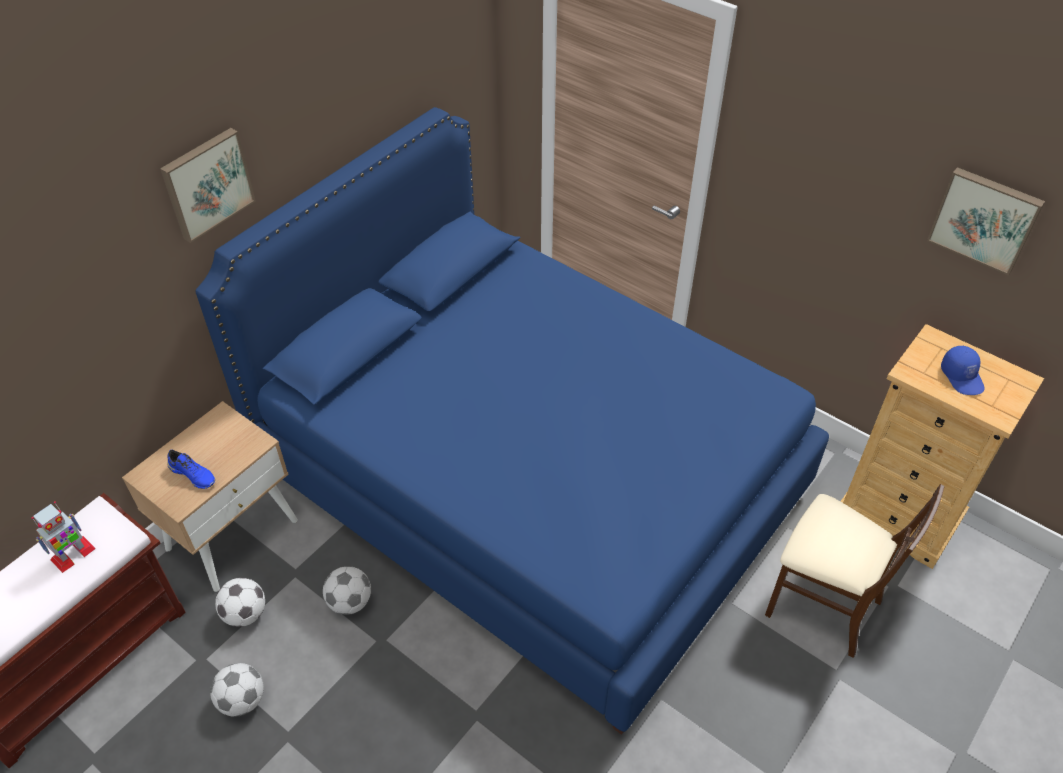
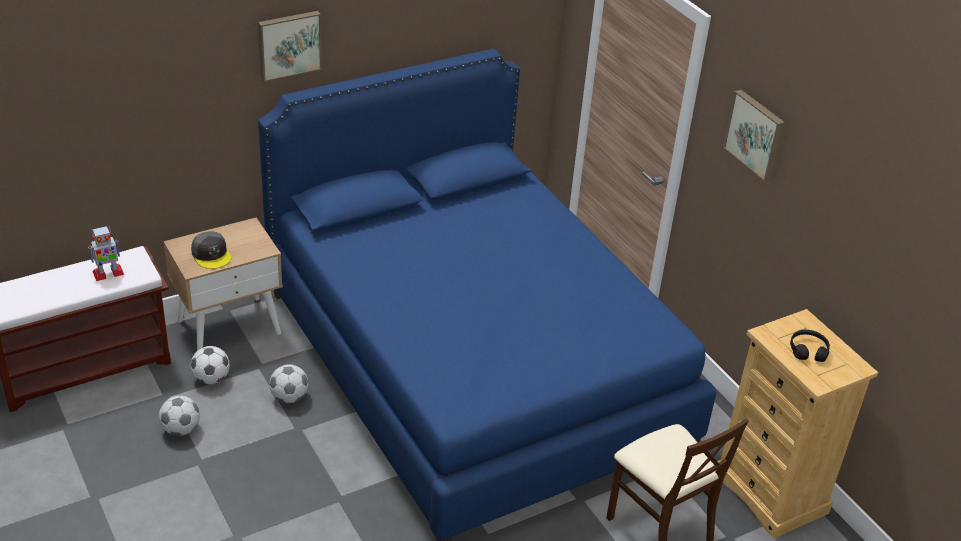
camera: 20 degrees right, 10 degrees down
(193, 474) = (211, 254): blue shoe -> grey cap
(962, 377) = (808, 350): blue cap -> black headphones
(985, 219) = (846, 219): picture -> picture (756, 134)

